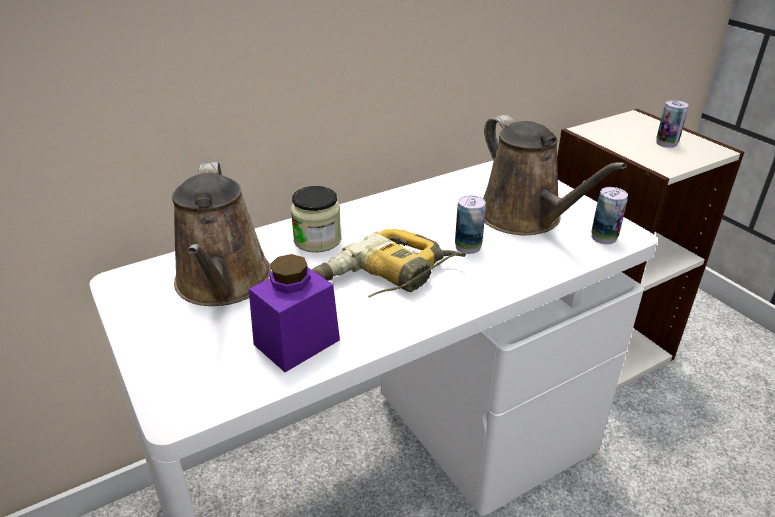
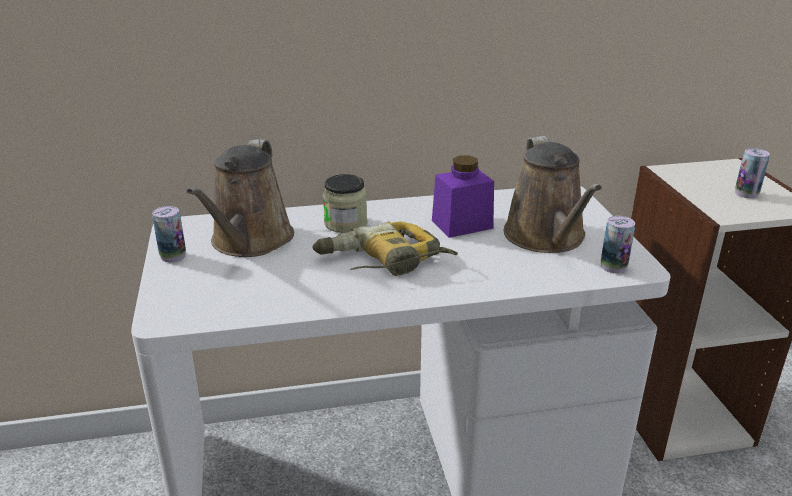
camera: 20 degrees right, 5 degrees down
(296, 342) = (278, 293): purple jar -> purple jar (462, 224)
(468, 247) = (474, 251): can -> can (173, 256)

